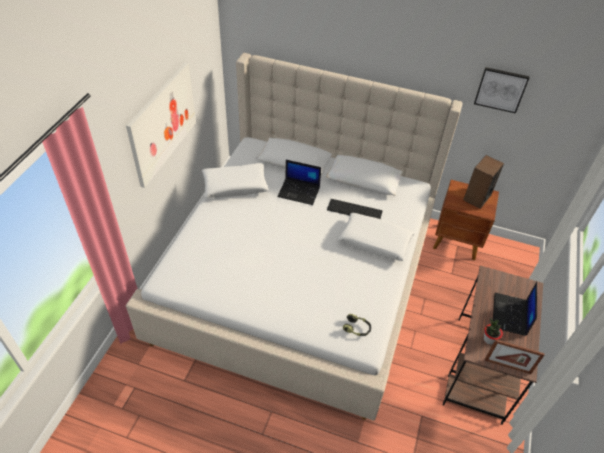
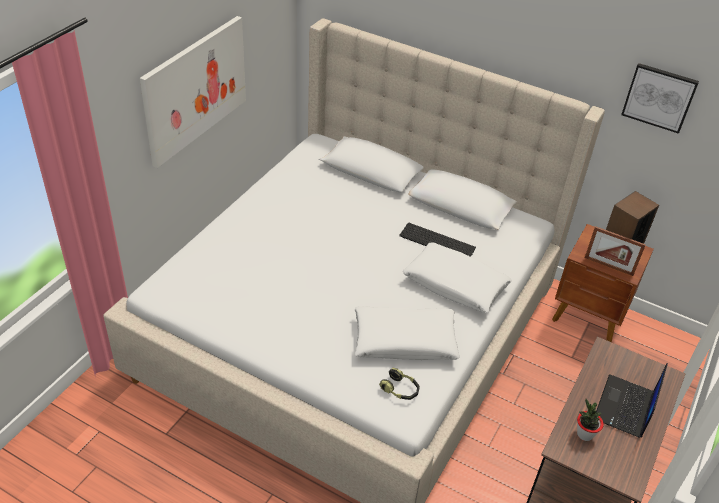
camera: 10 degrees right, 5 degrees down
(235, 185) = (283, 189): white pillow -> white pillow (404, 340)
(299, 191) = (368, 208): laptop -> none
(507, 366) = (603, 473): picture frame -> picture frame (608, 266)

